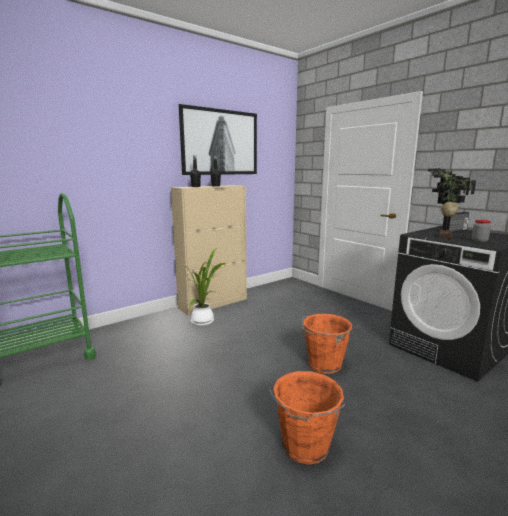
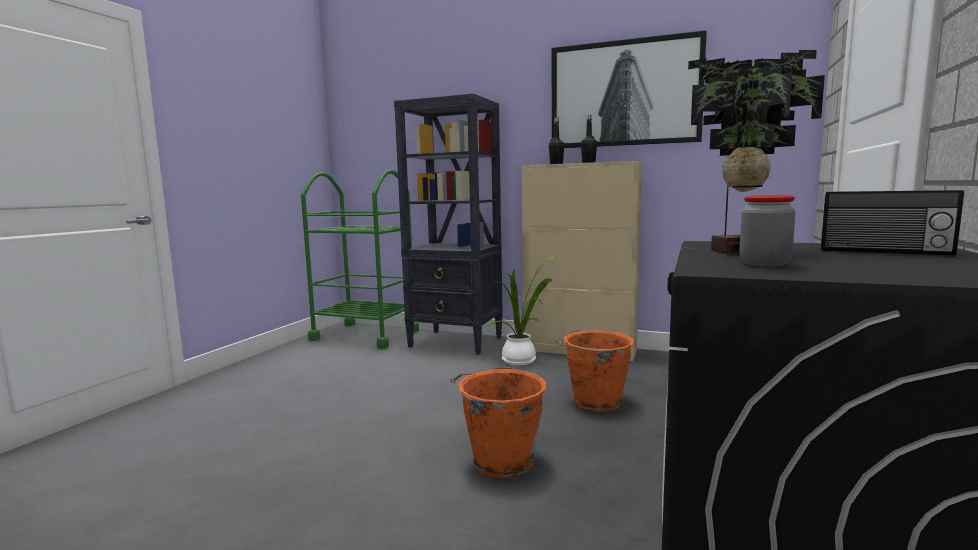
camera: 60 degrees right, 5 degrees down
(135, 329) = (456, 342): none -> black bookcase
(305, 447) = (287, 490): orange bucket -> orange bucket (595, 402)

